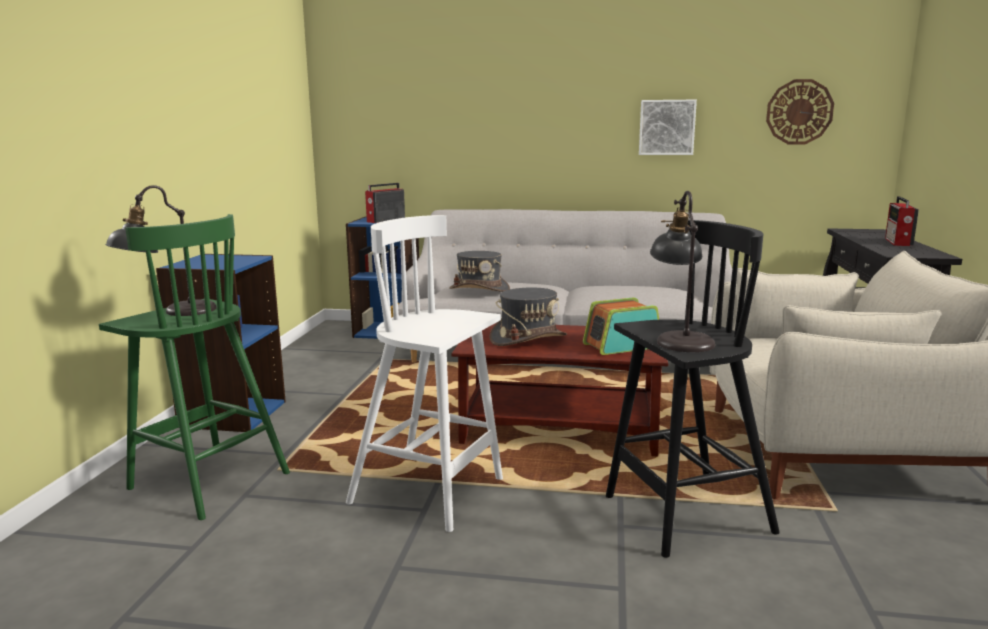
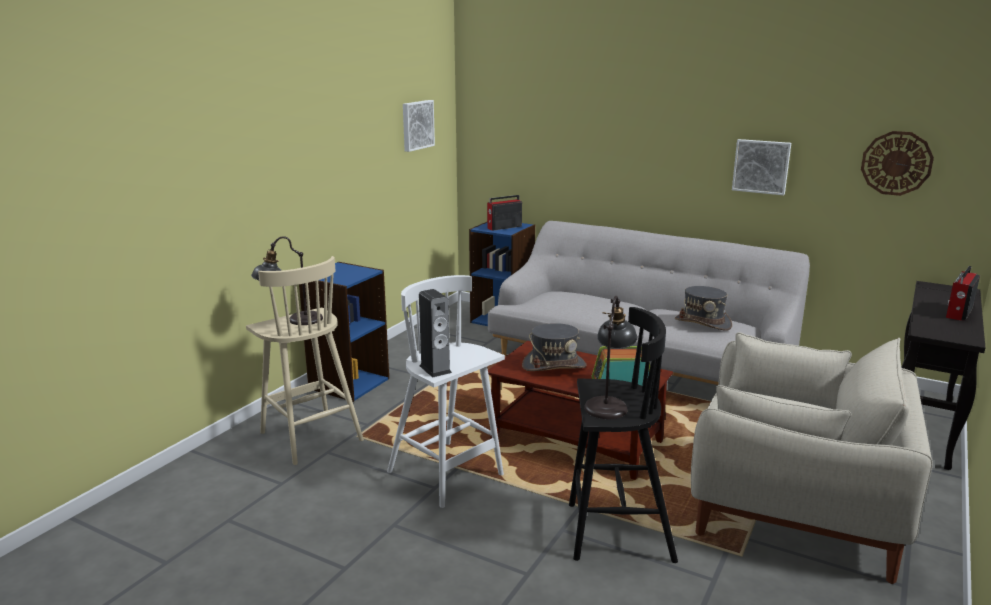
camera: 20 degrees right, 5 degrees up
(205, 479) = (309, 434): green stool -> beige stool
(274, 98) = (416, 125): none -> picture
(427, 334) = (435, 369): none -> speaker
(479, 289) = (560, 303): grey hat -> grey hat (703, 323)

